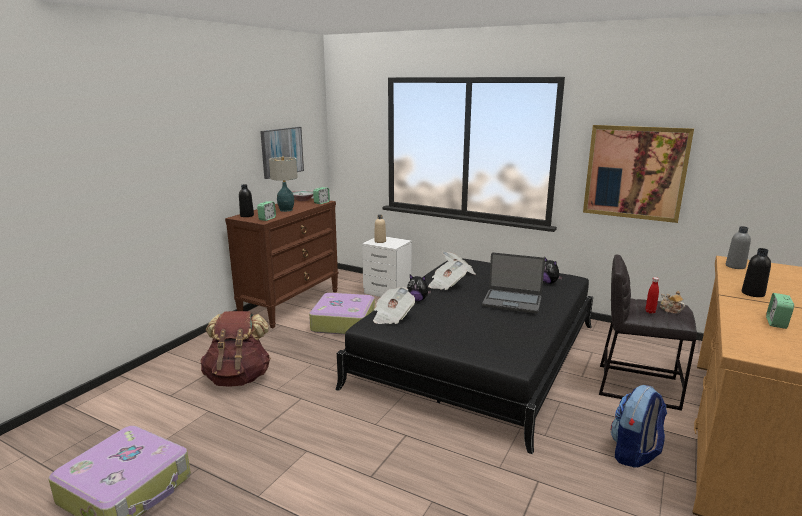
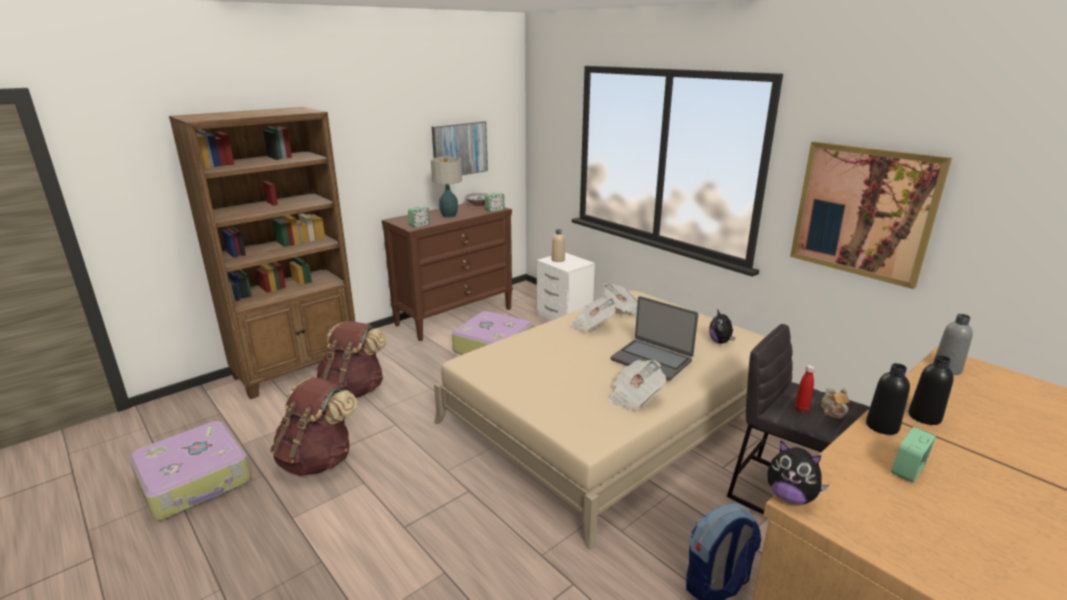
camera: 20 degrees right, 5 degrees up
(166, 370) = (298, 369): none -> brown bookcase
(247, 215) = (404, 219): black bottle -> black bottle (882, 426)
(247, 442) = (318, 460): none -> brown backpack
(392, 317) = (501, 355): newspaper -> newspaper (634, 397)
(417, 300) = (545, 339): plush toy -> plush toy (790, 497)
(477, 355) = (612, 413): black bed -> beige bed

